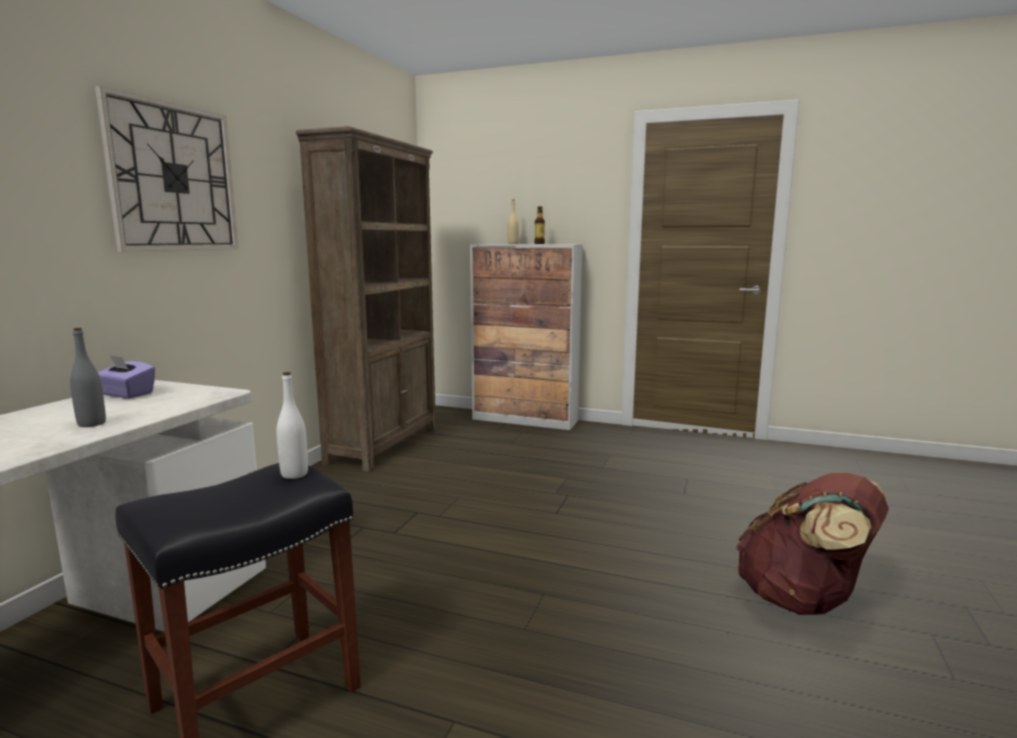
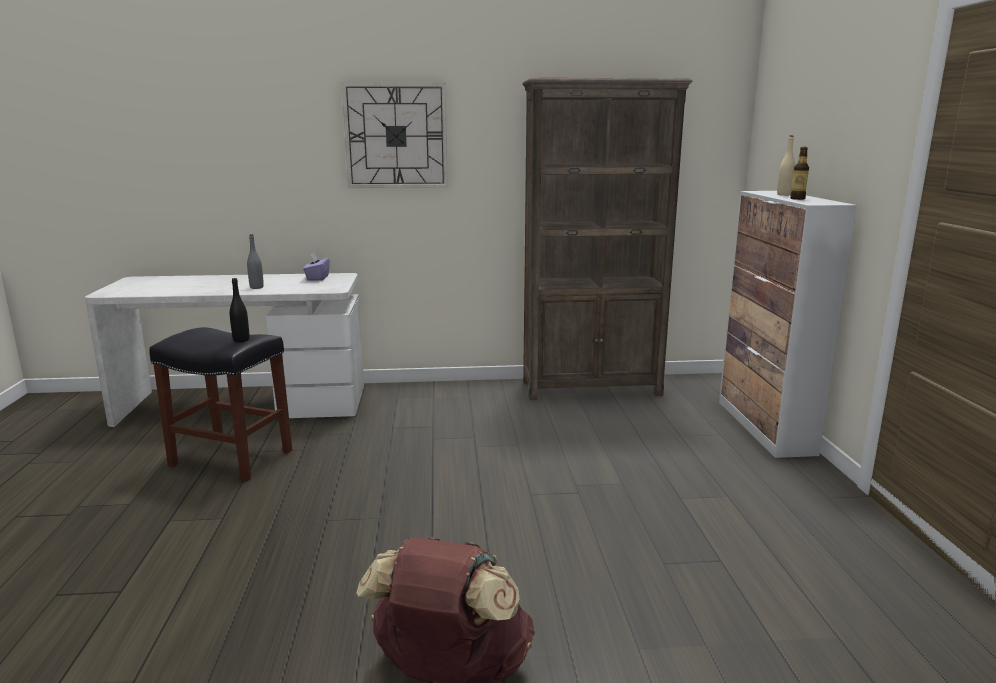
camera: 65 degrees right, 5 degrees up
(294, 474) = (241, 340): white bottle -> black bottle

